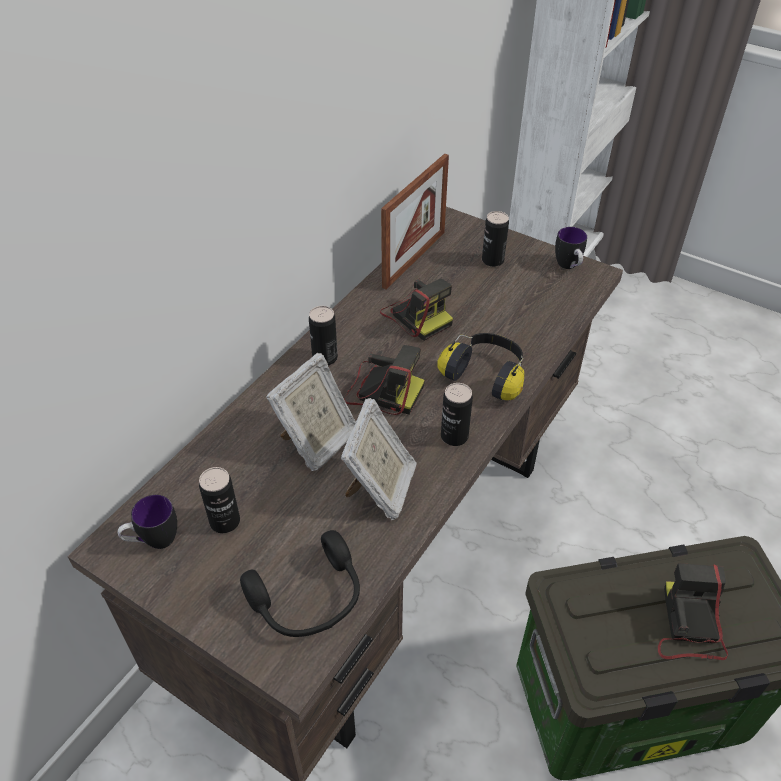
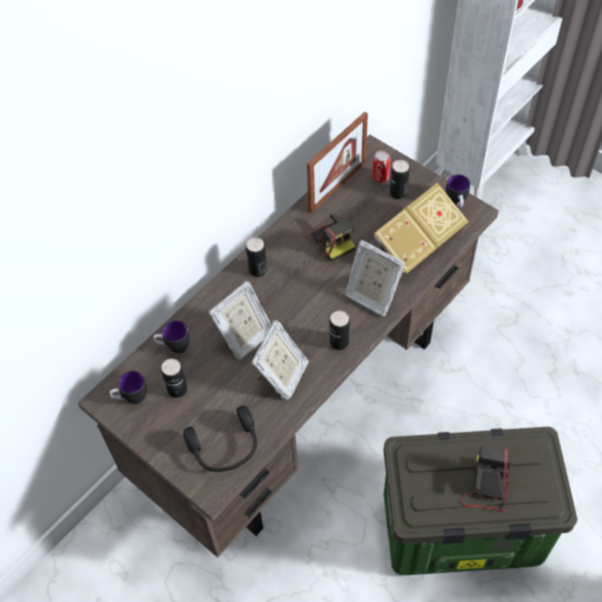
camera: 10 degrees right, 10 degrees up
(215, 464) = (174, 347): none -> mug
(382, 391) = (294, 301): camera -> none
(466, 246) = (380, 177): none -> can
(486, 375) = (371, 295): headphones -> picture frame
(531, 311) = (417, 242): none -> book

